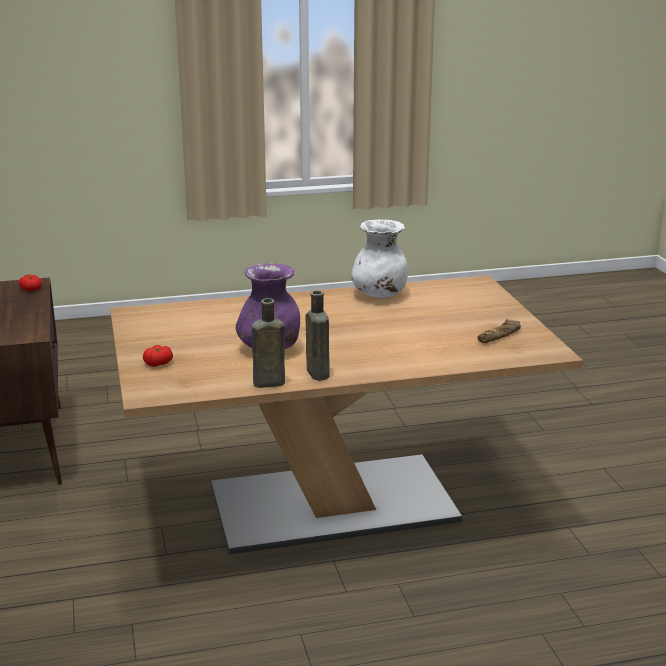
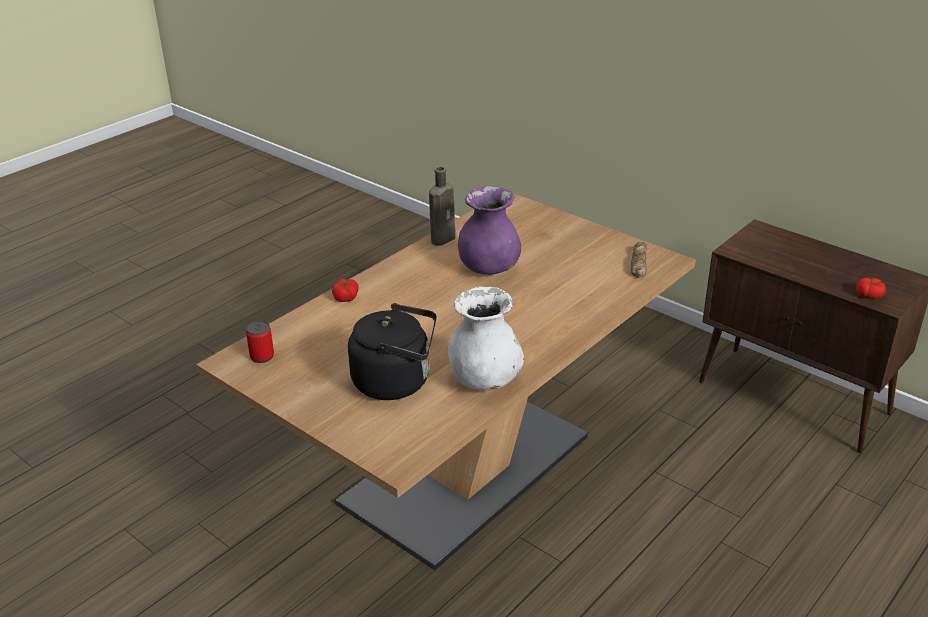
camera: 145 degrees right, 10 degrees up
(158, 363) = (548, 225): tomato -> tomato (345, 297)
(317, 373) = (420, 260): brown bottle -> none
(438, 309) = (396, 382): none -> black kettle
(500, 336) = (298, 365): bread -> bread (638, 263)
(524, 348) = (262, 356): none -> can

